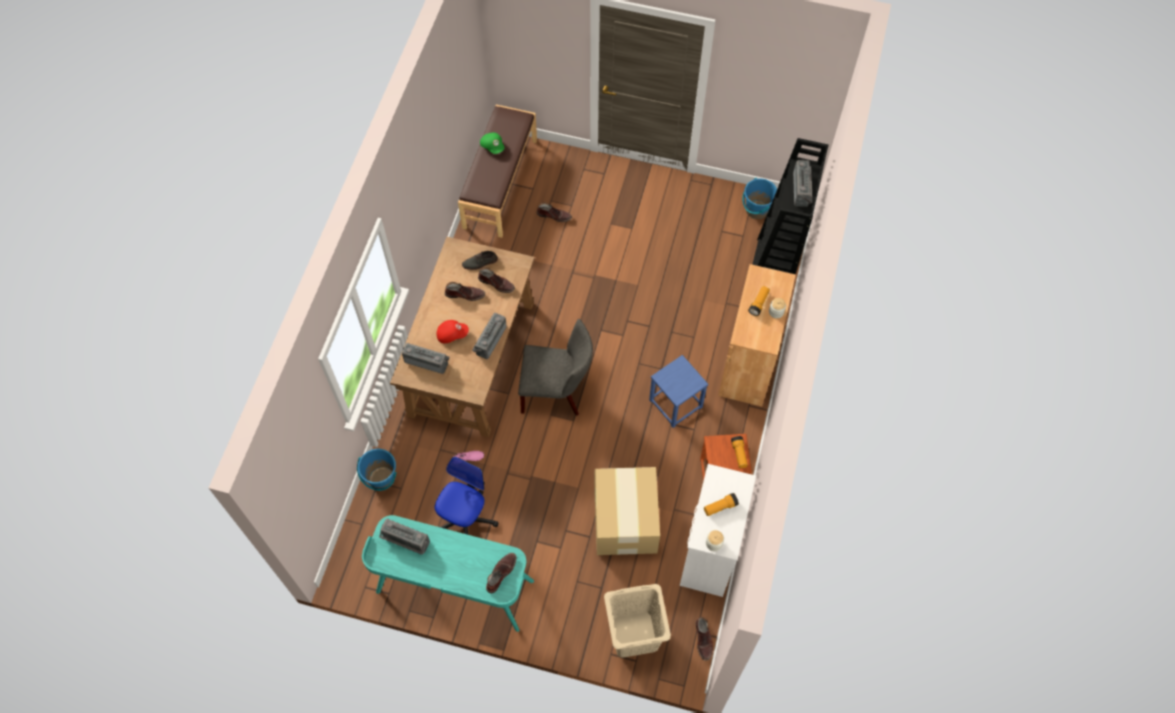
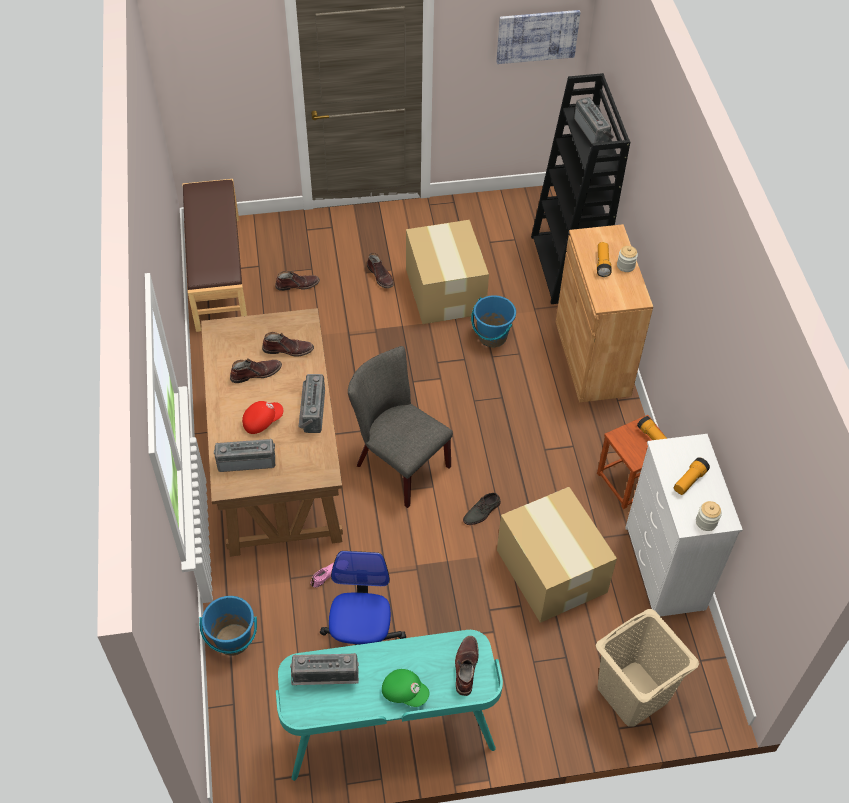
camera: 25 degrees left, 10 degrees down
(480, 262) = (256, 334): grey shoe -> grey shoe (482, 512)
(493, 146) = (201, 223): green cap -> green cap (405, 692)
(557, 392) = (397, 463): grey chair -> grey chair turned 120 degrees counterclockwise
(664, 261) = (445, 290): none -> cardboard box
(675, 403) = (537, 427): blue stool -> none
(704, 639) = (713, 666): brown boot -> brown boot (381, 276)
(756, 210) = (515, 210): blue bucket -> blue bucket (492, 337)
(798, 87) = (537, 36): none -> picture

